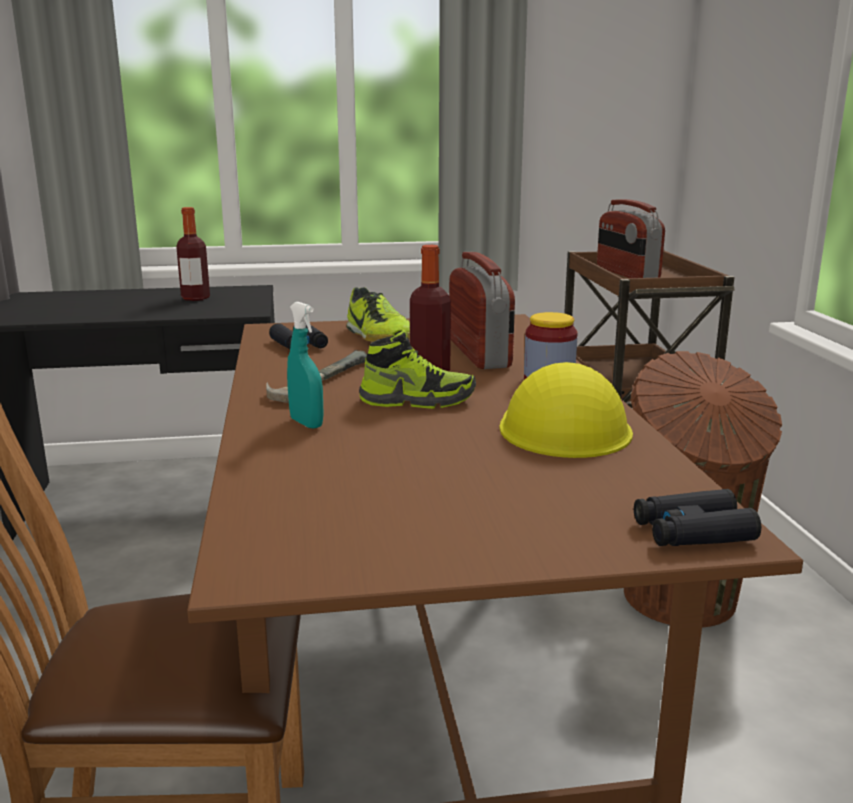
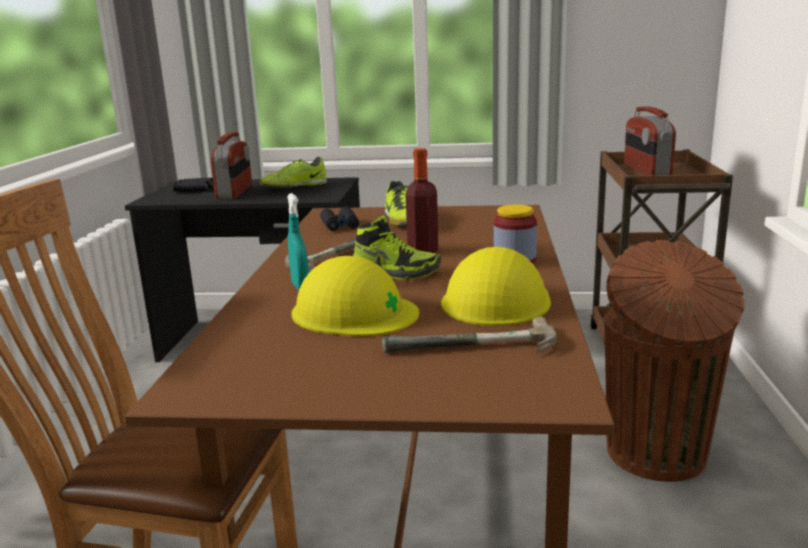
camera: 15 degrees right, 0 degrees up
(195, 298) = (294, 187): bottle -> shoe
(401, 452) = (354, 312): none -> yellow hard hat
(480, 353) = (475, 237): radio -> radio (235, 192)
(581, 486) = (472, 349): none -> hammer
(692, 532) = (535, 392): black binoculars -> black binoculars (193, 190)

